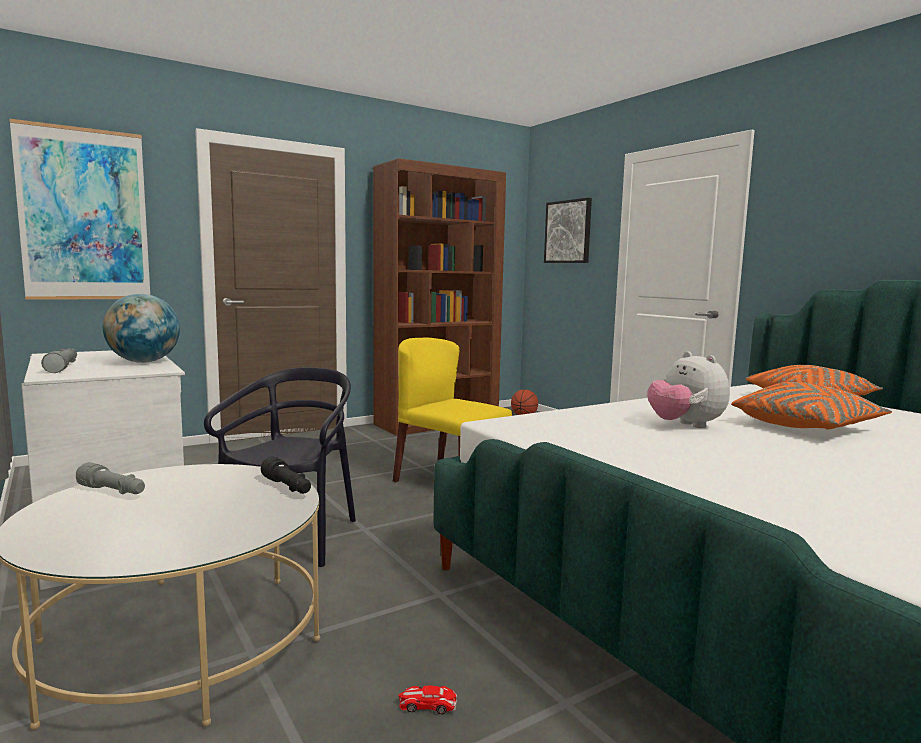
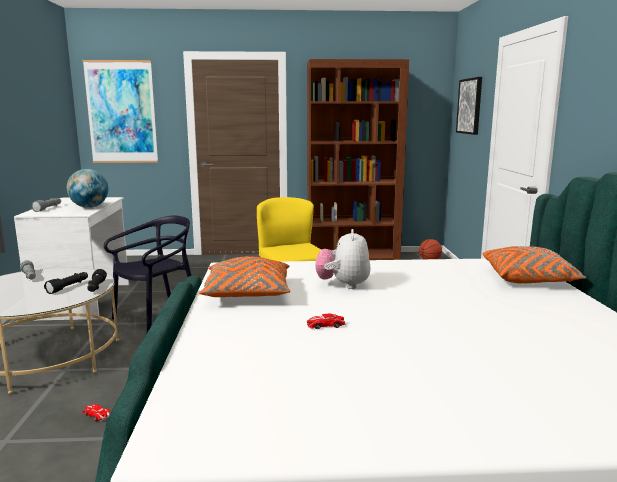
camera: 30 degrees right, 5 degrees up
(235, 495) = (68, 287): none -> black flashlight
(794, 466) = (325, 325): none -> toy car
(807, 427) = (437, 301): orange pillow -> orange pillow (248, 294)

